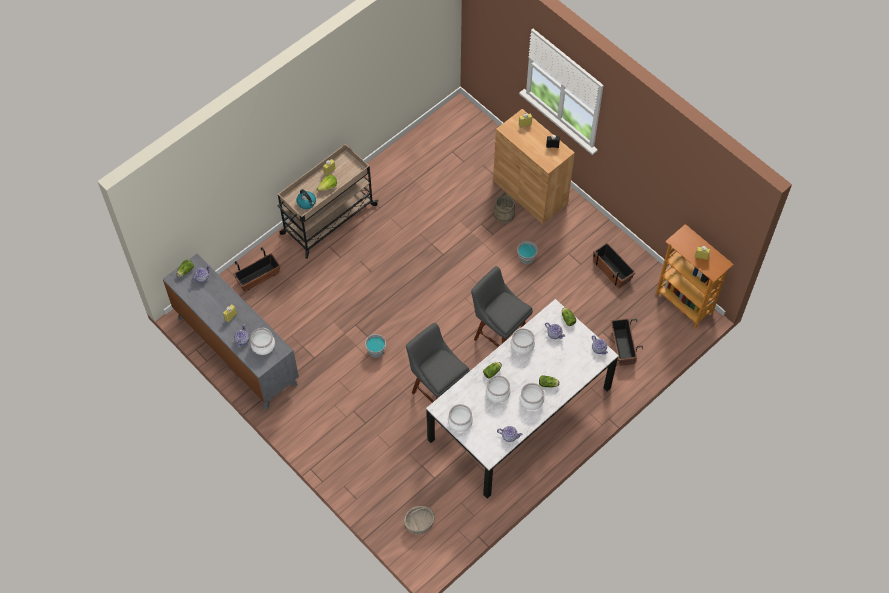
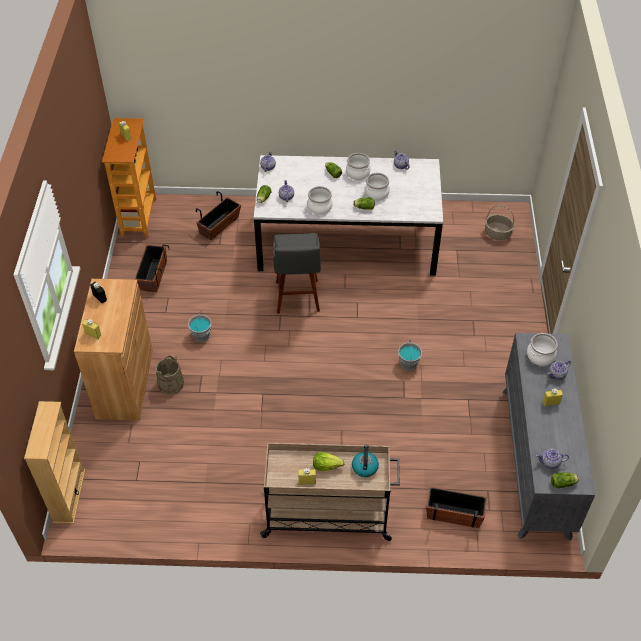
camera: 135 degrees left, 10 degrees down
(437, 392) = (391, 298): grey stool -> none
(460, 421) = (426, 196): cooking pot -> none
(476, 117) = (69, 496): none -> beige bookcase

